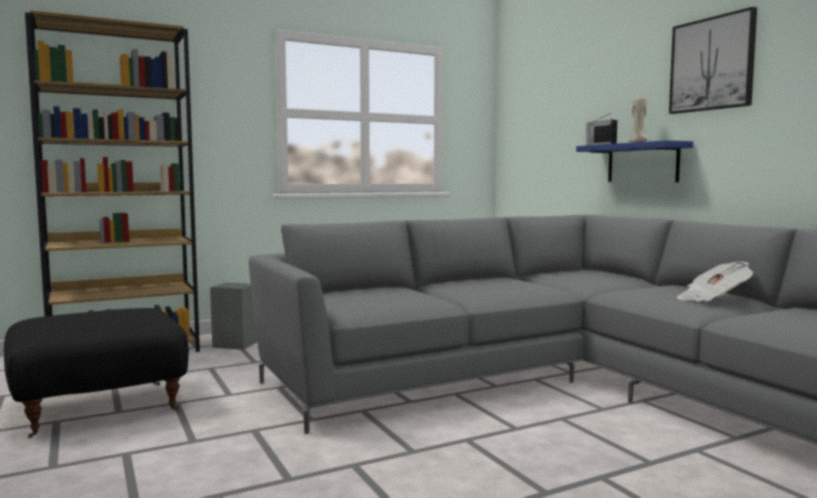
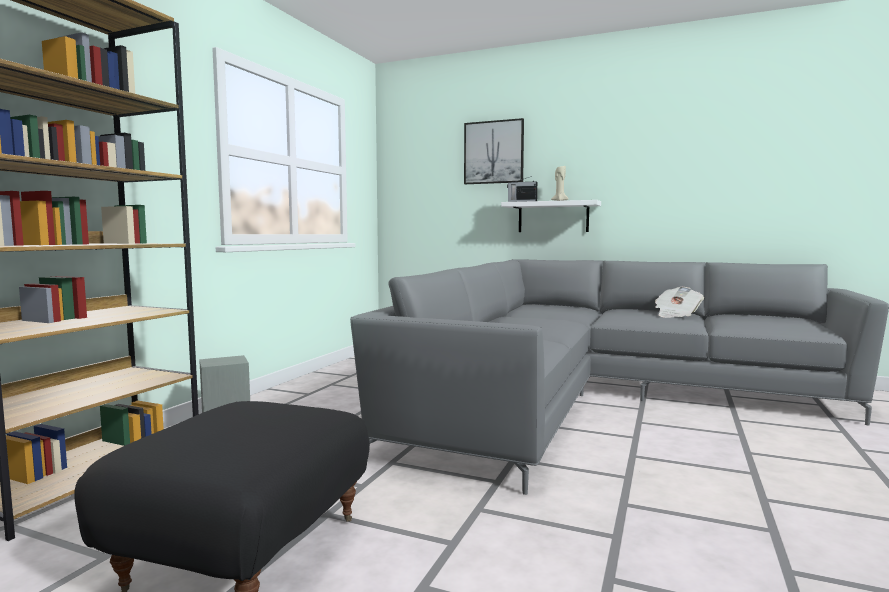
camera: 40 degrees left, 0 degrees up
(642, 163) = (553, 217): blue shelf -> white shelf
(712, 64) = (616, 145): picture -> picture (494, 152)

